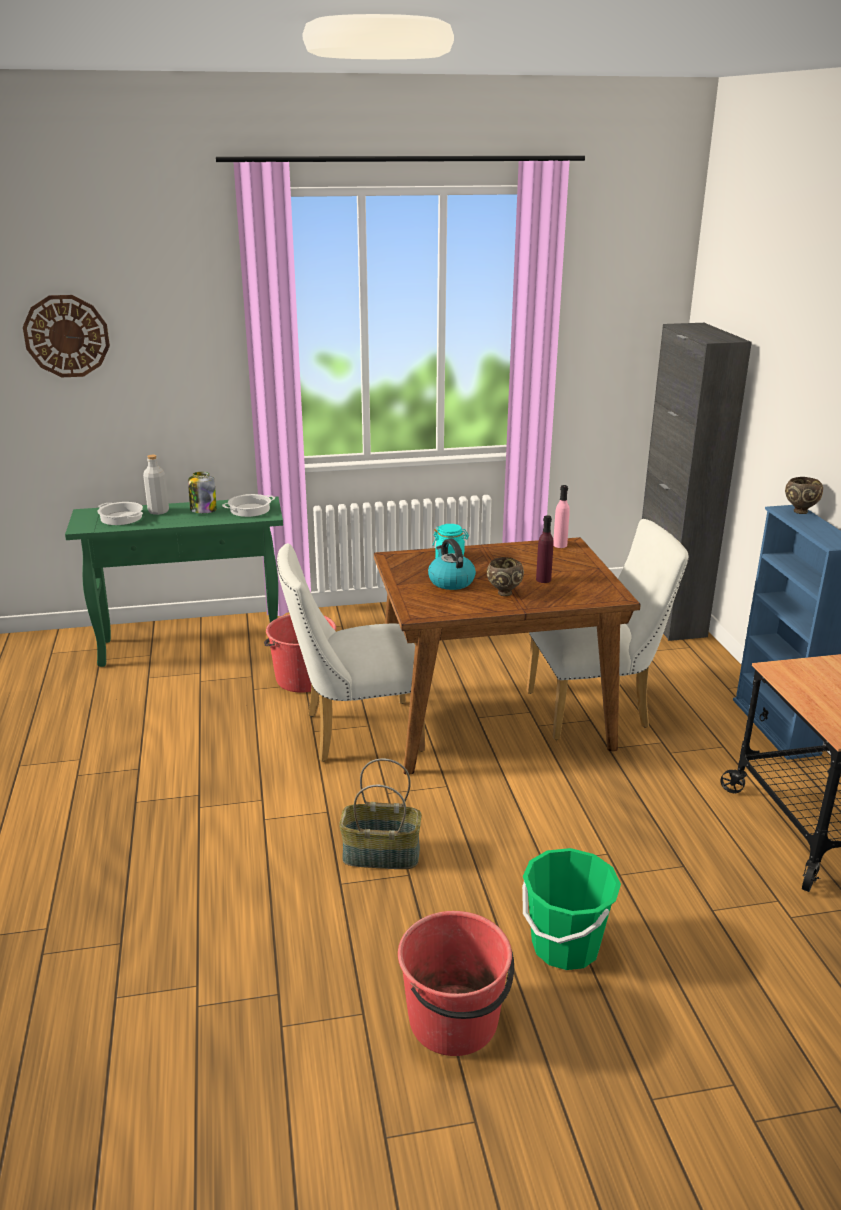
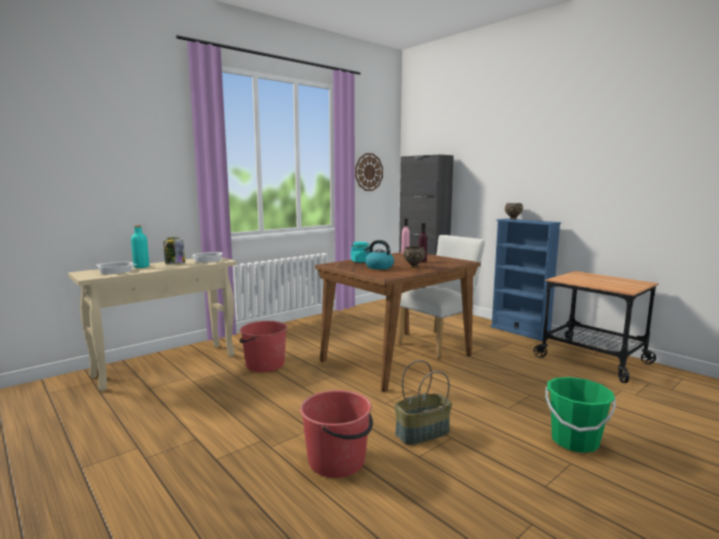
camera: 30 degrees left, 15 degrees down
(66, 336) = (60, 144): wall clock -> wall clock (368, 172)
(158, 511) = (141, 266): grey bottle -> turquoise bottle
(193, 645) = (167, 365): green console table -> beige console table
(354, 732) = (328, 381): white chair -> none
(454, 1021) = (583, 503): red bucket -> red bucket (337, 460)

